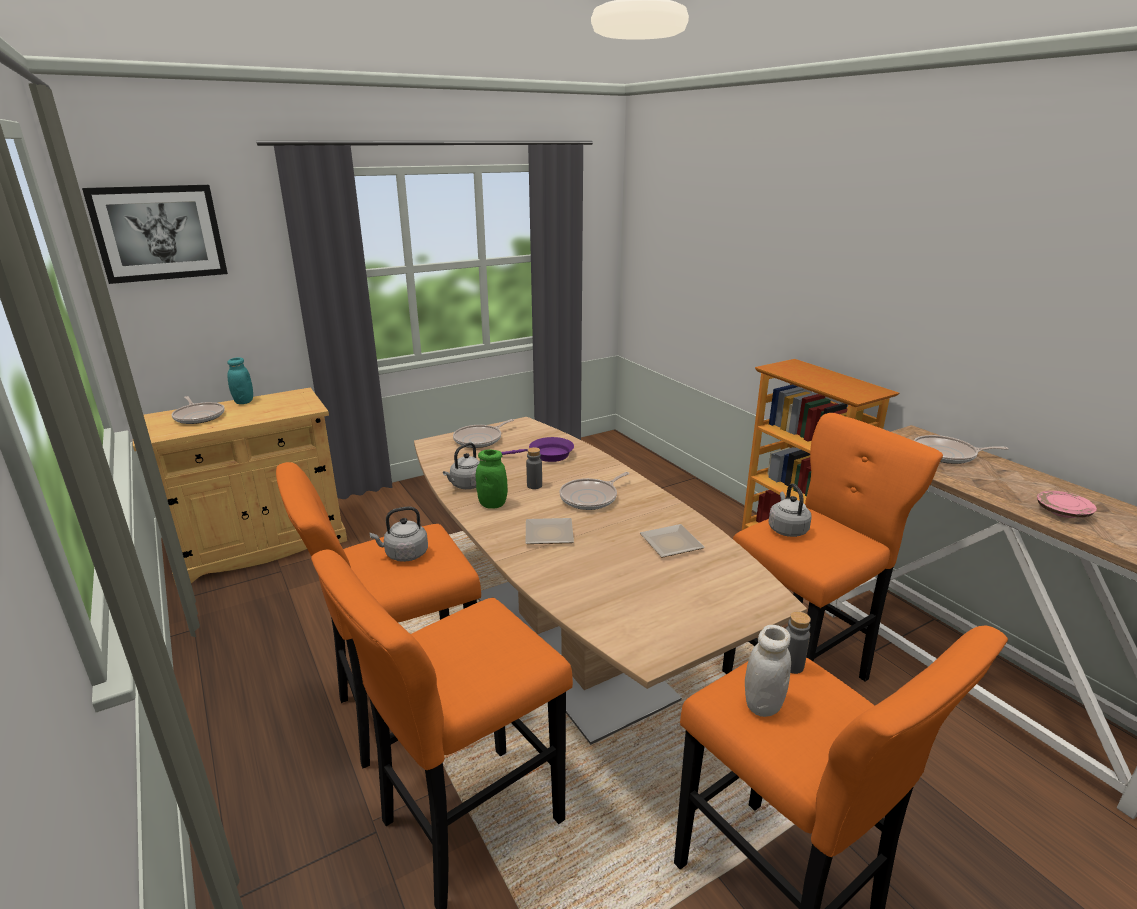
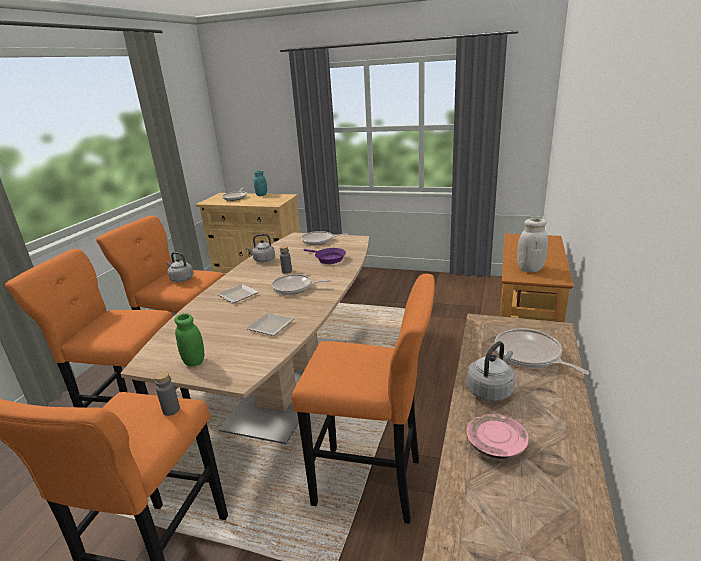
camera: 50 degrees right, 0 degrees up
(159, 233) = (242, 101): picture -> none
(492, 504) = (251, 272): green jar -> green jar (194, 361)
(762, 704) = (123, 413): white jar -> white jar (530, 269)
(786, 529) = (346, 352): grey kettle -> grey kettle (491, 390)

